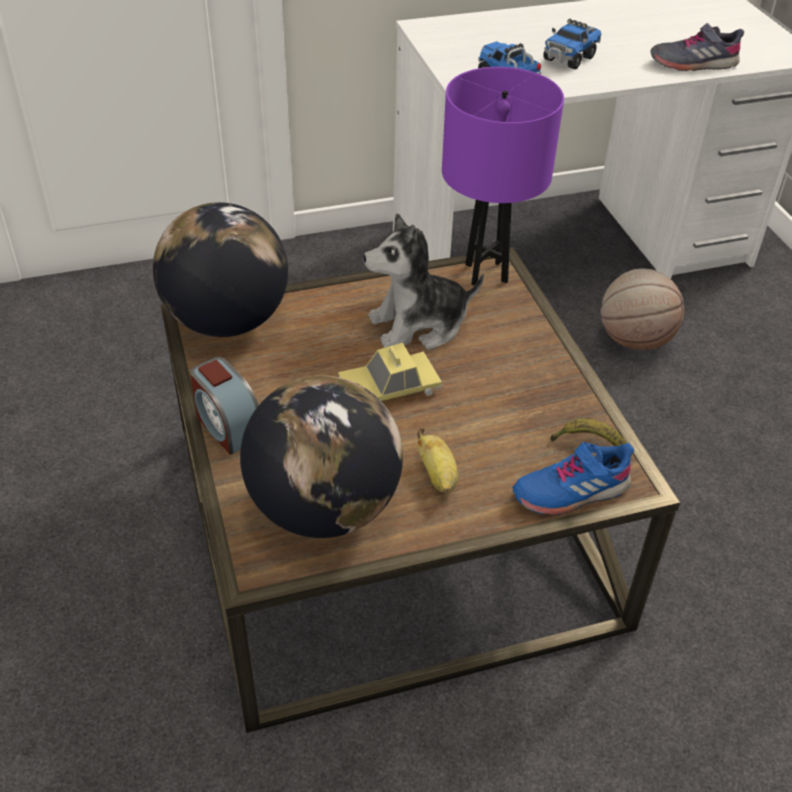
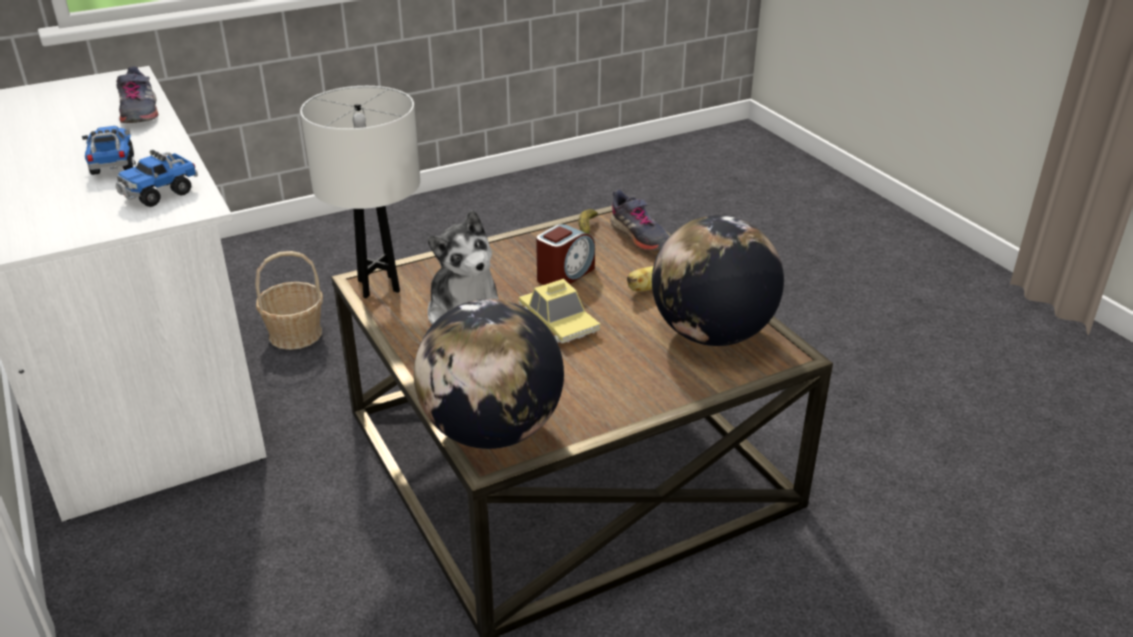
camera: 100 degrees left, 10 degrees down
(227, 426) = (646, 399): alarm clock -> alarm clock (565, 275)
(485, 273) = (379, 286): purple table lamp -> white table lamp
(569, 58) = (113, 165): toy truck -> toy truck turned 135 degrees counterclockwise
(570, 491) = (639, 236): blue shoe -> grey shoe
(634, 340) = (295, 334): basketball -> basket

